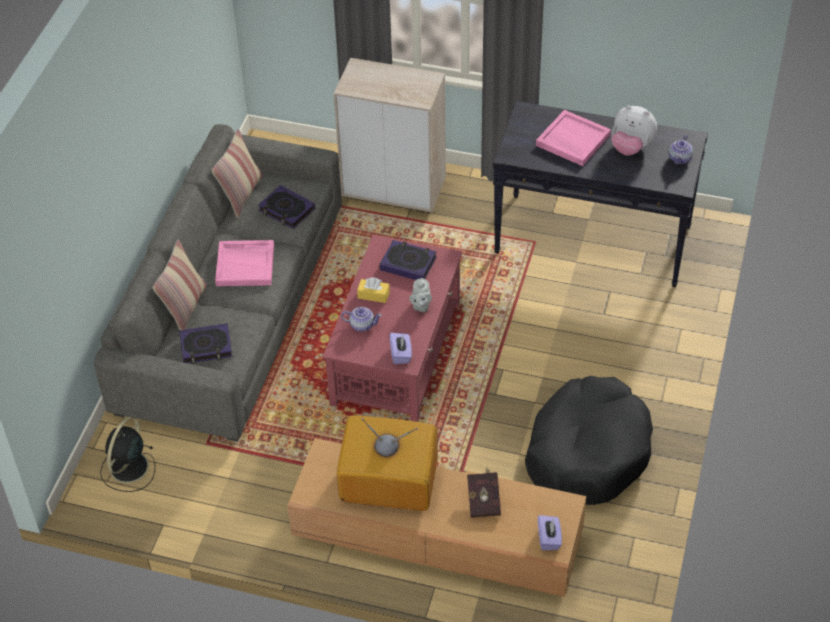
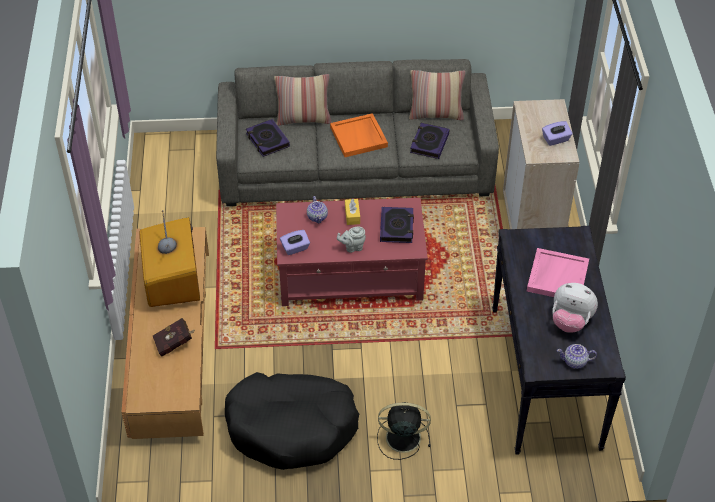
camera: 70 degrees right, 0 degrees up
(128, 469) = (183, 157): black fan -> black fan (401, 437)
(246, 265) = (359, 137): pink tray -> orange tray
(549, 539) = (148, 394): purple tissue box -> purple tissue box (556, 139)
(631, 147) = (570, 321): plush toy -> plush toy turned 75 degrees counterclockwise

